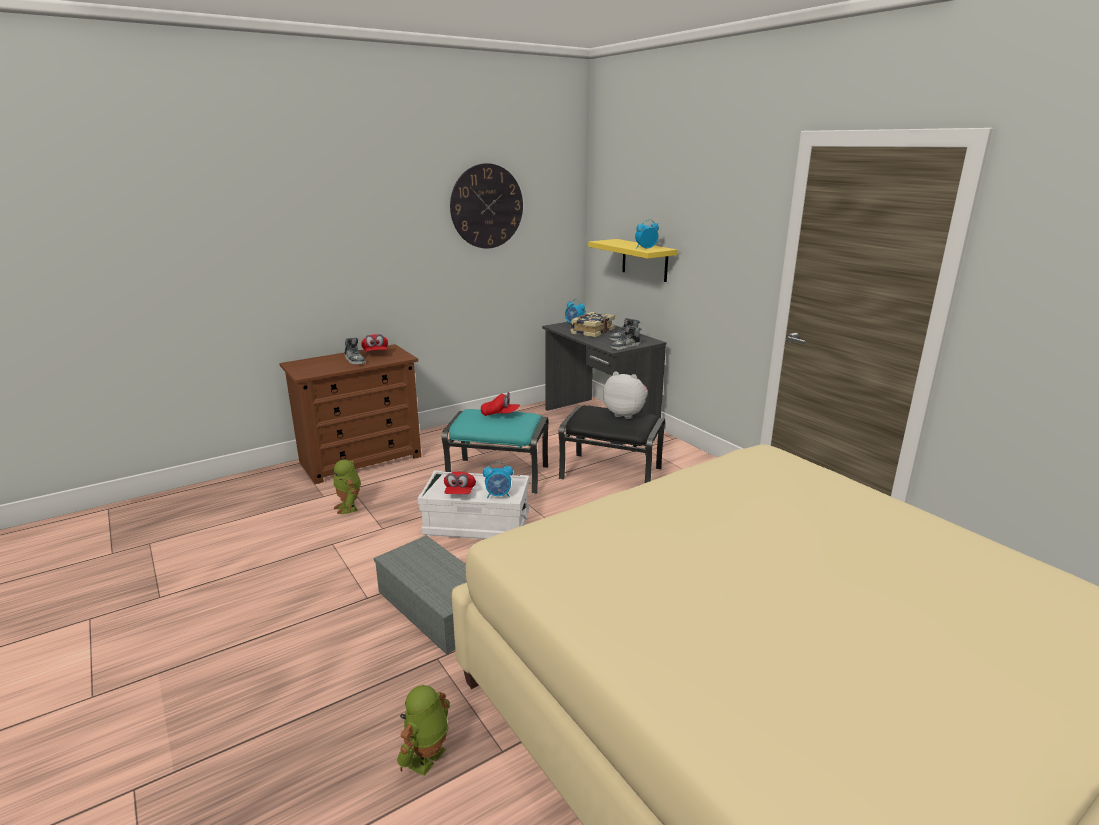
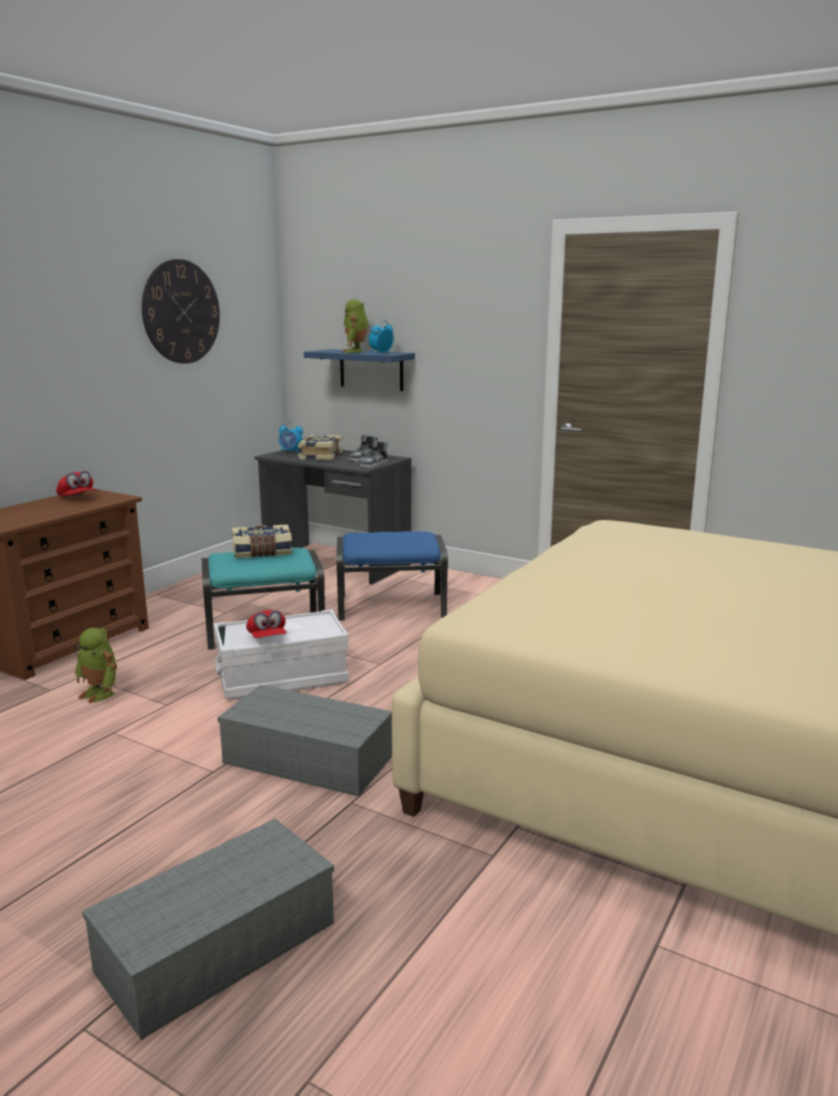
camera: 25 degrees left, 5 degrees down
(257, 754) = (219, 943): none -> grey storage box
(355, 360) = (57, 507): shoe -> none
(427, 759) = (422, 885): toy robot -> toy robot (355, 352)
(498, 495) = (315, 632): alarm clock -> none
(500, 414) = (262, 552): red cap -> book
(611, 473) = (392, 606): black ottoman -> blue ottoman
(625, 414) = (402, 534): plush toy -> none
(644, 260) = (371, 369): yellow shelf -> blue shelf

